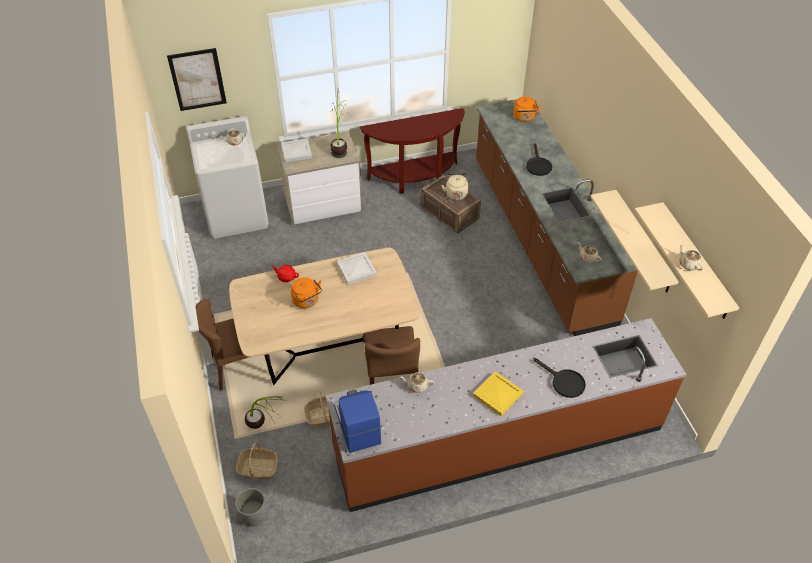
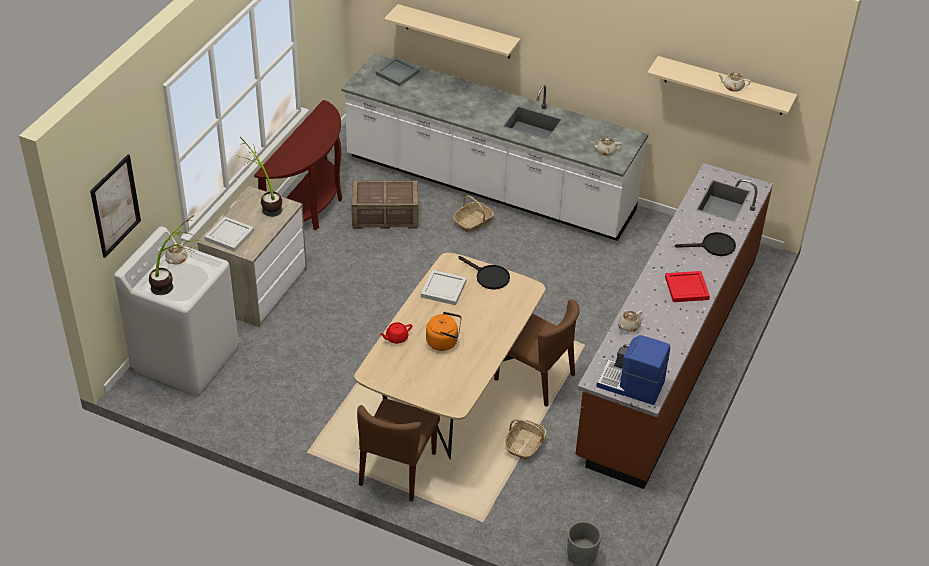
camera: 50 degrees left, 5 degrees down
(258, 468) = (533, 524): basket -> basket (473, 222)
(266, 427) = (494, 492): potted plant -> potted plant (175, 283)
(456, 193) = (388, 188): beige kettle -> none
(497, 394) = (686, 288): yellow tray -> red tray
(524, 118) = (397, 74): orange kettle -> grey tray
(538, 165) = (467, 106): black frying pan -> black frying pan (488, 277)
(540, 239) = (489, 186): brown counter -> white counter
(643, 242) = (639, 108): beige shelf -> beige shelf (458, 32)

